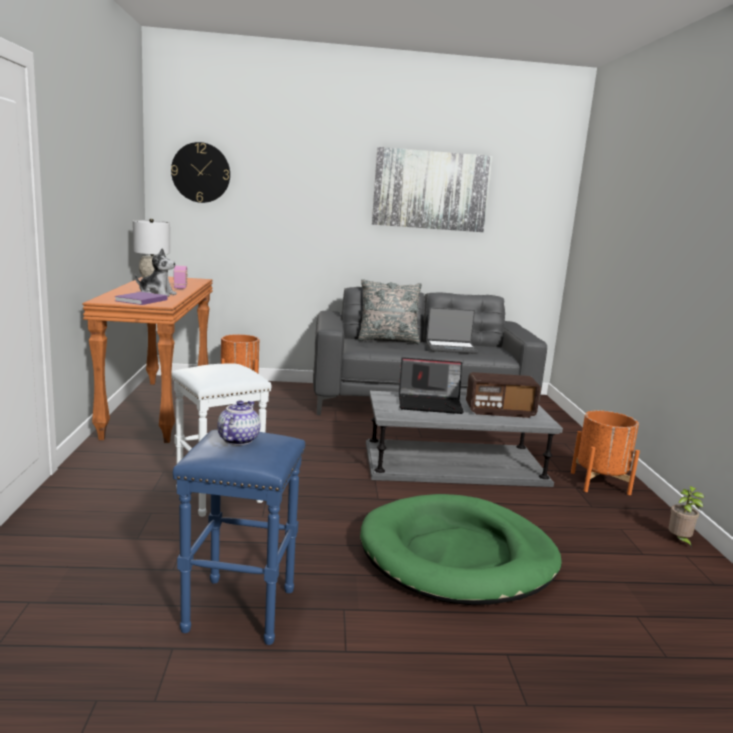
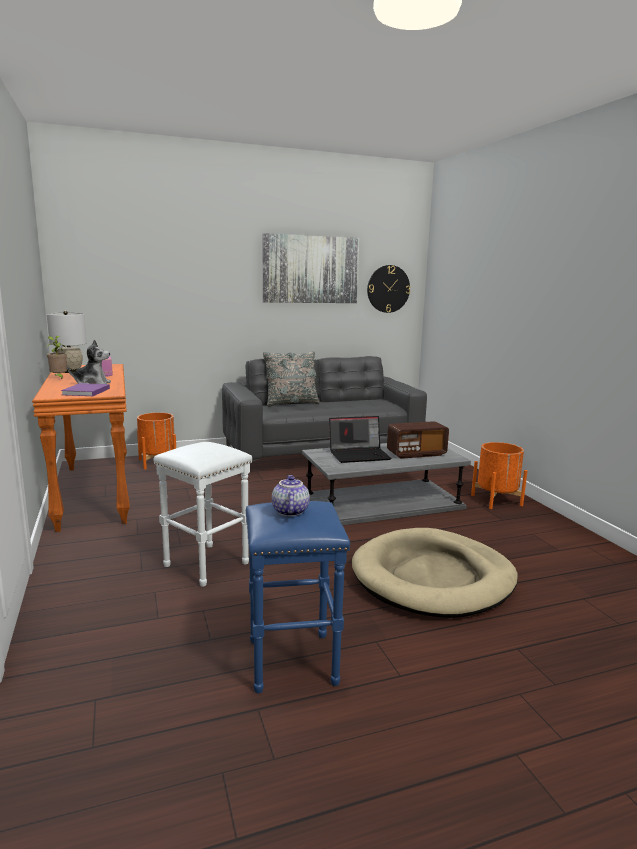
camera: 15 degrees left, 0 degrees up
(201, 172) = (99, 263): wall clock -> wall clock (388, 289)
(451, 348) = (347, 404): laptop -> none
(458, 555) = (433, 578): green dog bed -> beige dog bed
(679, 541) = (576, 536): potted plant -> potted plant (59, 378)

